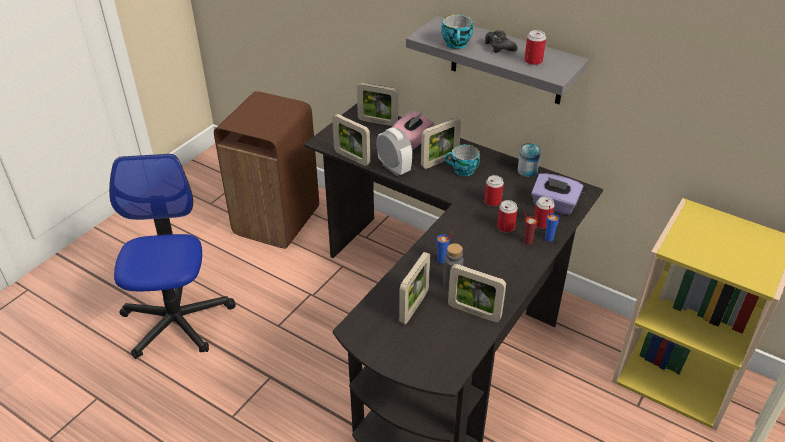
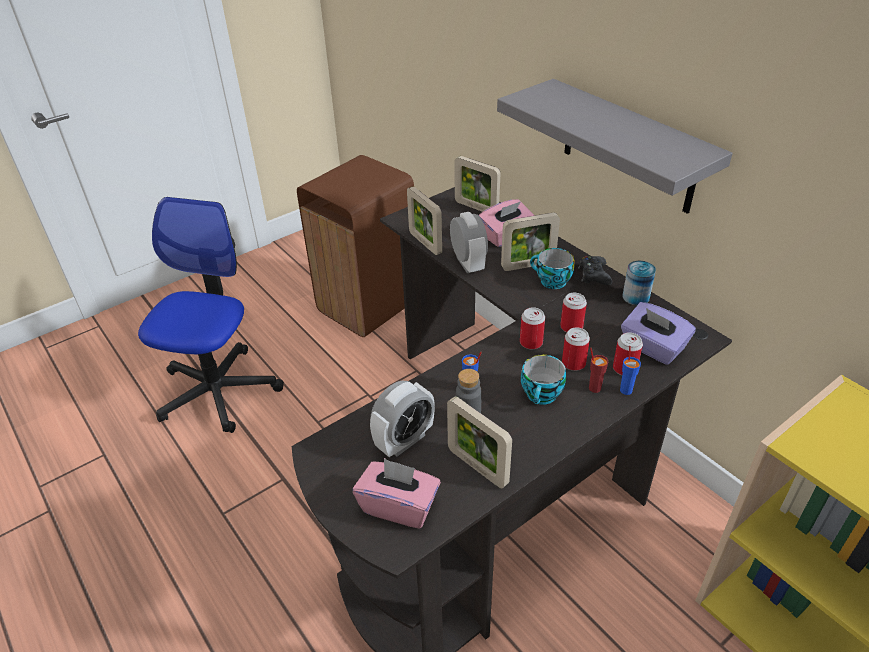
camera: 20 degrees right, 0 degrees up
(414, 307) = (404, 440): picture frame -> alarm clock
(433, 351) = (399, 506): none -> pink tissue box
(457, 44) = (557, 113): cup -> cup (542, 395)
(499, 46) = (612, 122): black game controller -> black game controller (594, 275)
(533, 61) = (649, 145): can -> can (531, 342)

